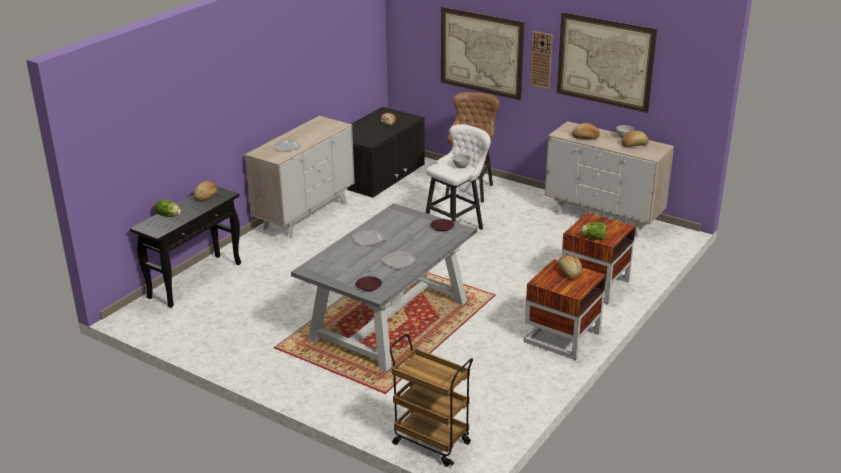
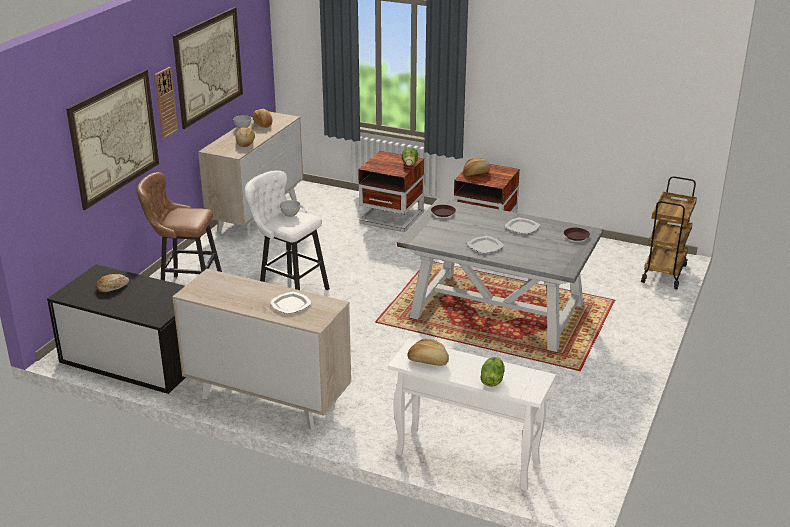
camera: 100 degrees left, 0 degrees up
(195, 280) = (466, 460): black console table -> white console table

